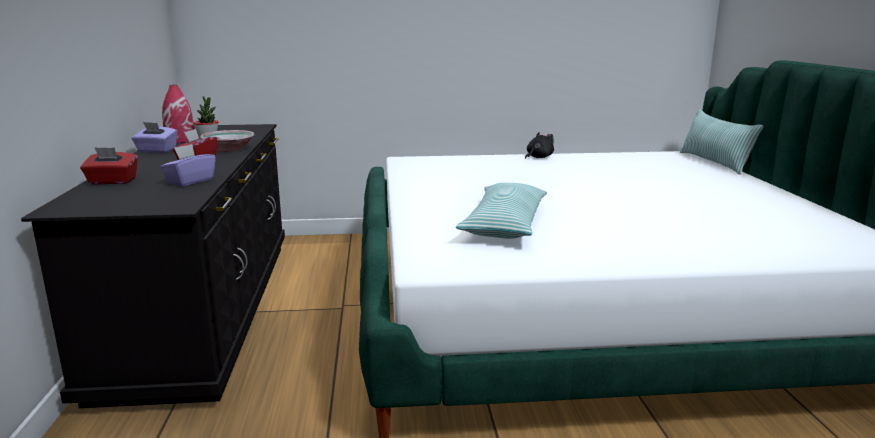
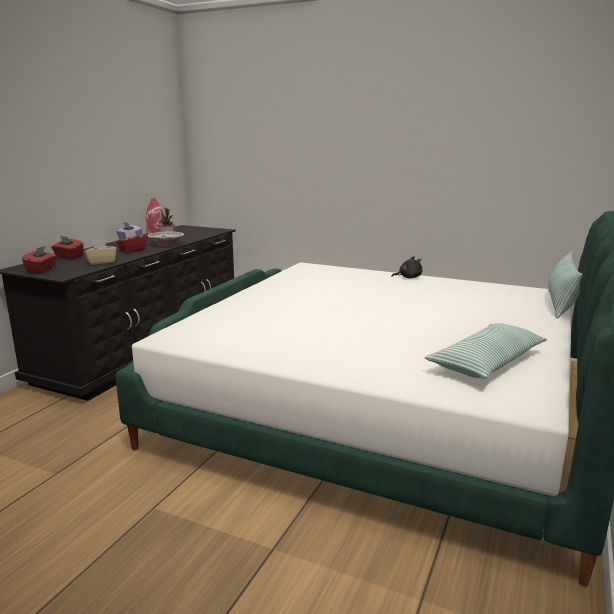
camera: 30 degrees right, 0 degrees up
(115, 204) = (41, 270): none -> red tissue box
(190, 181) = (101, 262): purple tissue box -> beige tissue box
(505, 224) = (268, 322): pillow -> pillow (486, 362)

